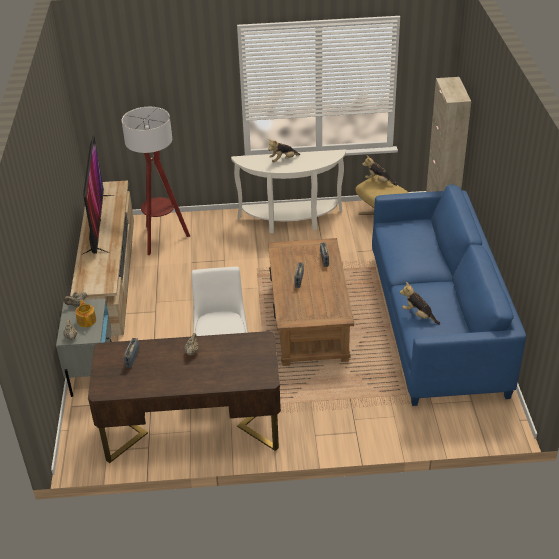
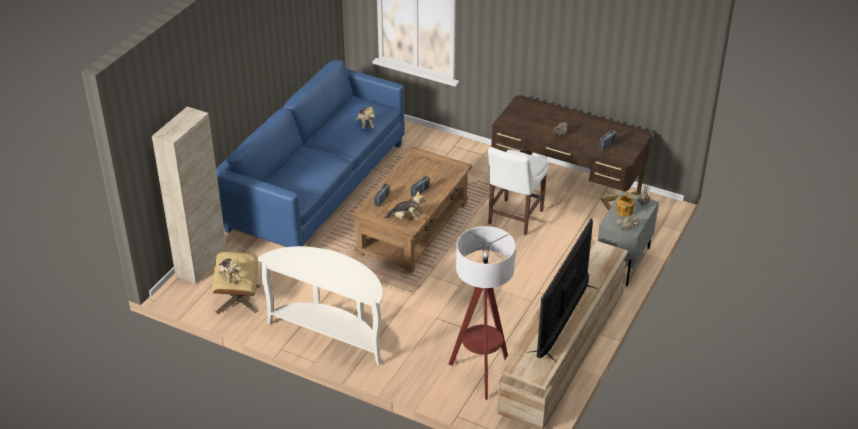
camera: 150 degrees left, 0 degrees up
(283, 160) = (332, 271): plush toy -> plush toy (406, 218)

